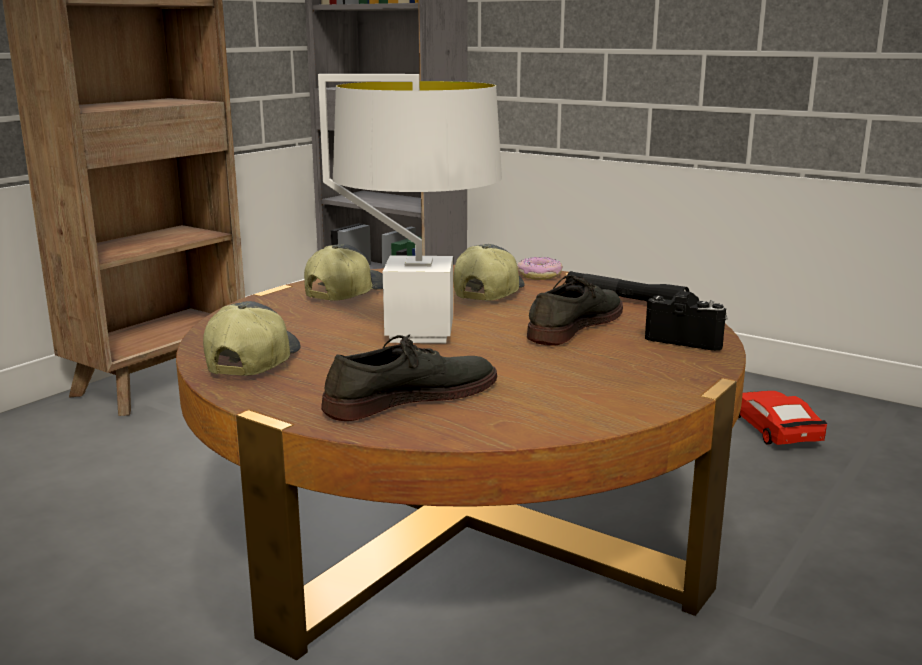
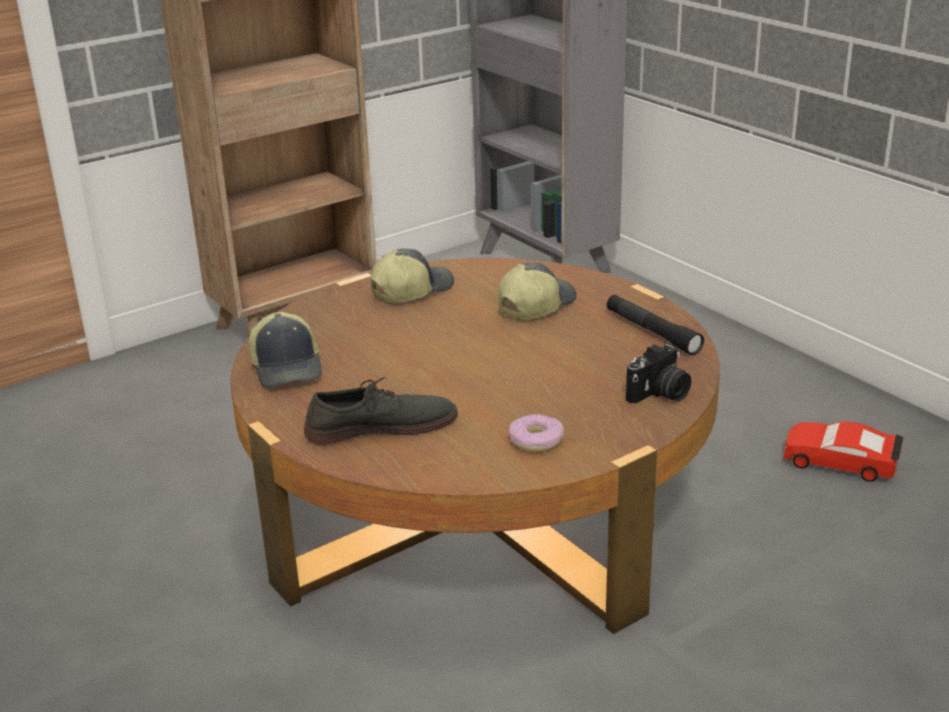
camera: 20 degrees right, 10 degrees up
(251, 361) = (288, 368): cap -> cap turned 135 degrees clockwise
(418, 333) = (436, 353): white table lamp -> none
(540, 275) = (602, 286): donut -> donut (536, 441)
(574, 325) = (577, 360): grey shoe -> none
(686, 340) = (660, 394): camera -> camera turned 90 degrees clockwise
(774, 429) = (840, 461): red toy car -> red toy car turned 75 degrees counterclockwise

